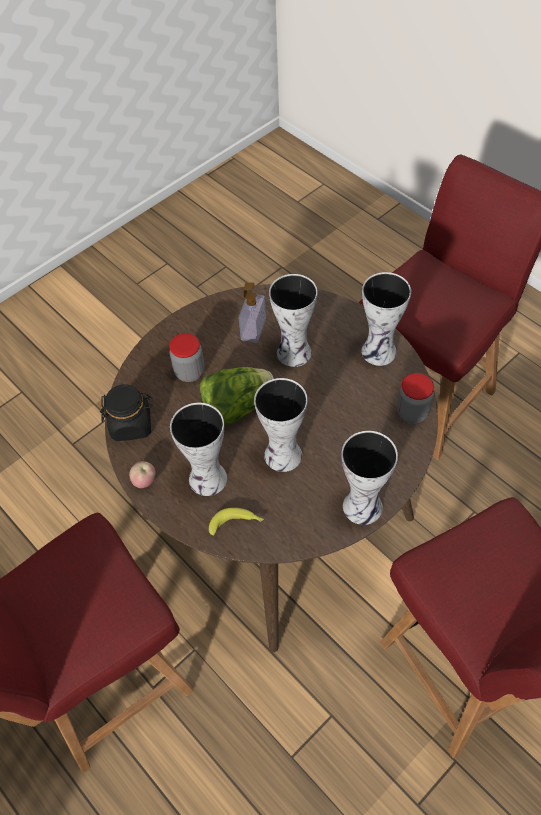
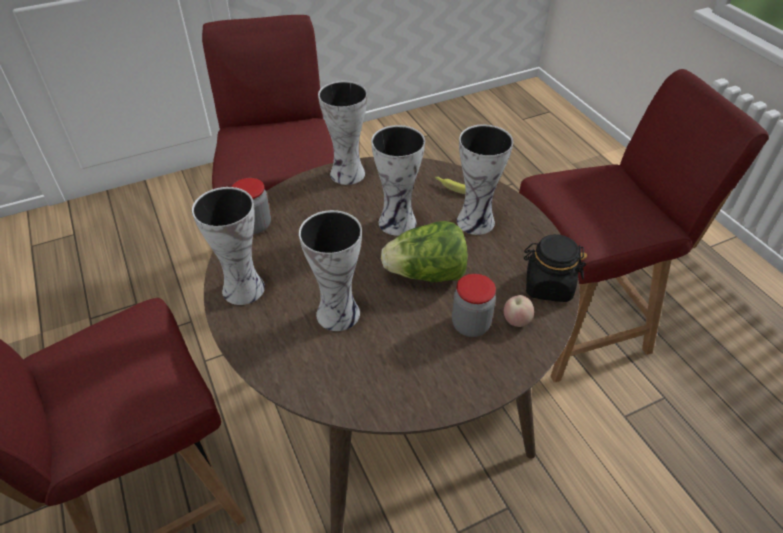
camera: 165 degrees left, 10 degrees down
(144, 481) = (538, 233): apple -> apple (516, 321)
(253, 329) = (374, 357): soap dispenser -> none

